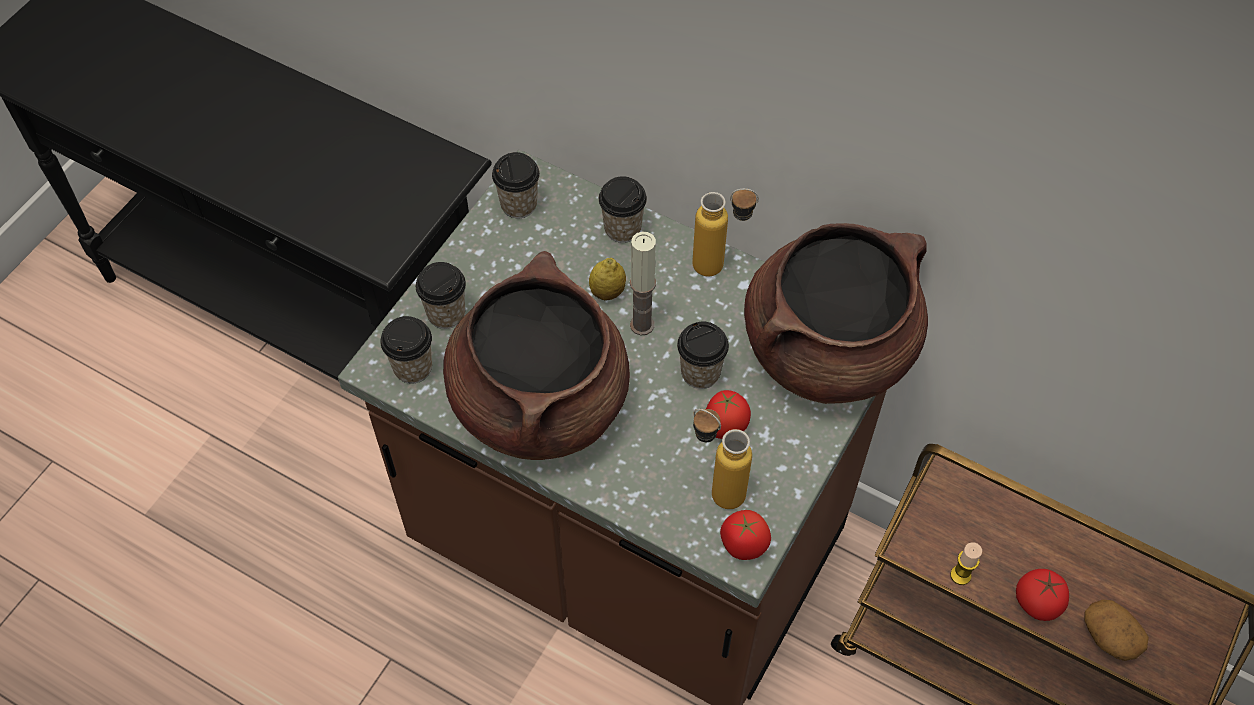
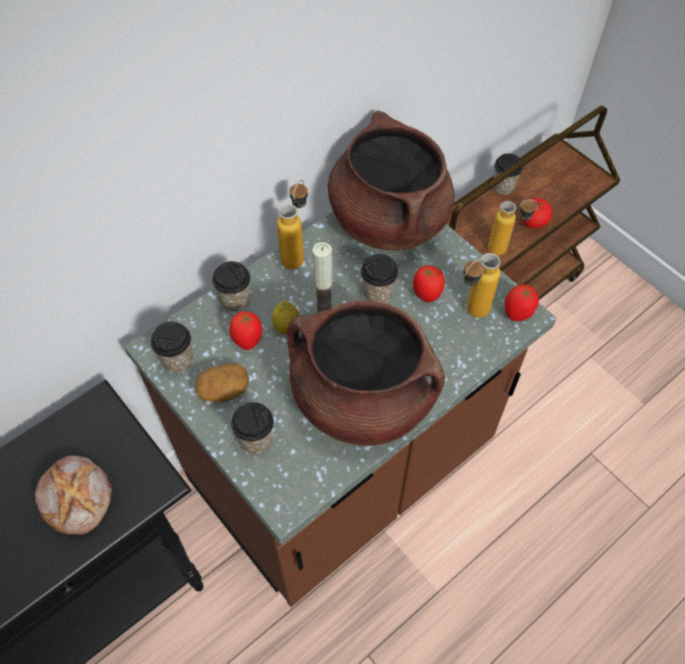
camera: 70 degrees left, 0 degrees up
(345, 194) = (78, 497): none -> bread
(413, 367) = (296, 478): cup -> cup (503, 187)
(574, 259) = (248, 339): none -> tomato
(960, 575) = (505, 250): candle -> bottle
(1109, 636) = (562, 199): potato -> potato (223, 390)

